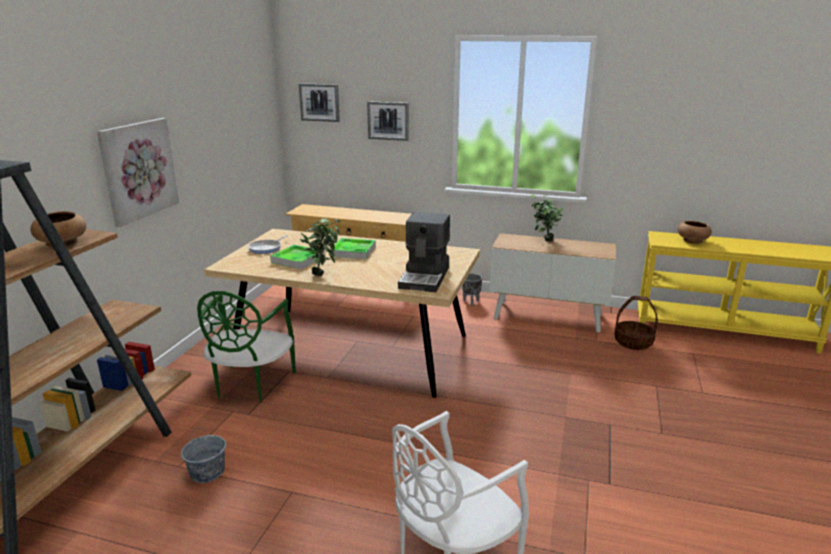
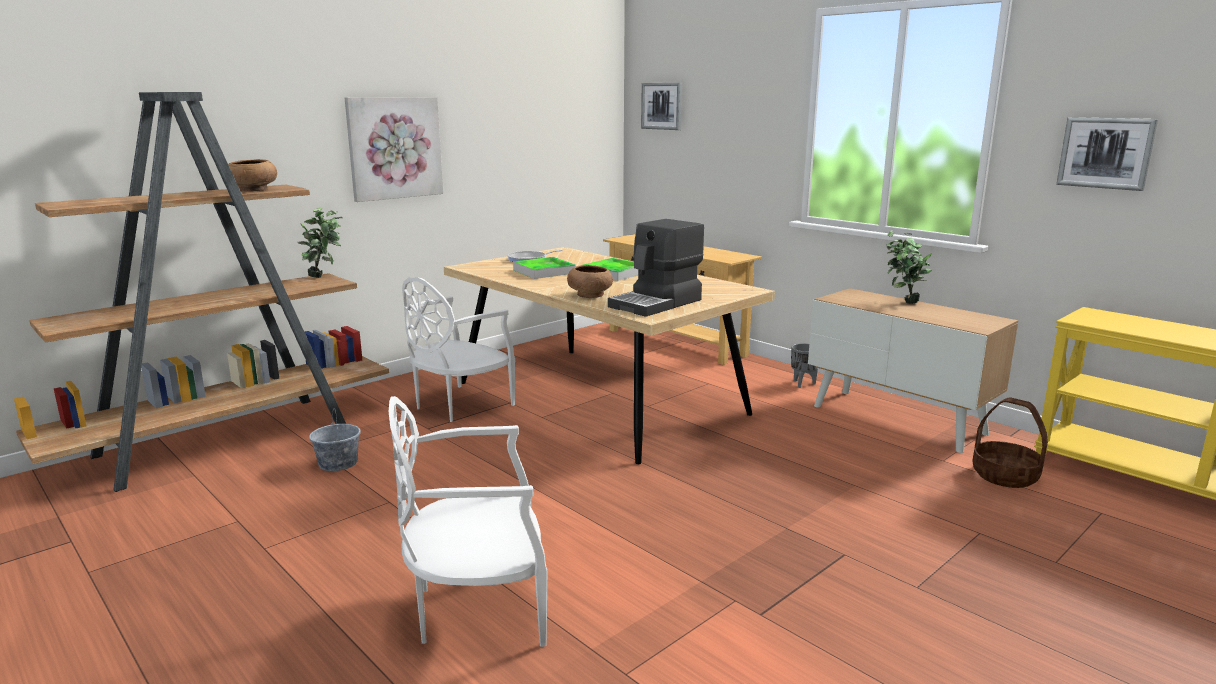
camera: 30 degrees right, 5 degrees down
(250, 384) = (459, 405): green chair -> white chair
(323, 273) = (550, 284): potted plant -> potted plant (325, 277)
(388, 120) = (732, 128): picture -> picture (1105, 153)
(692, 241) = (1146, 326): brown bowl -> brown bowl (590, 295)

